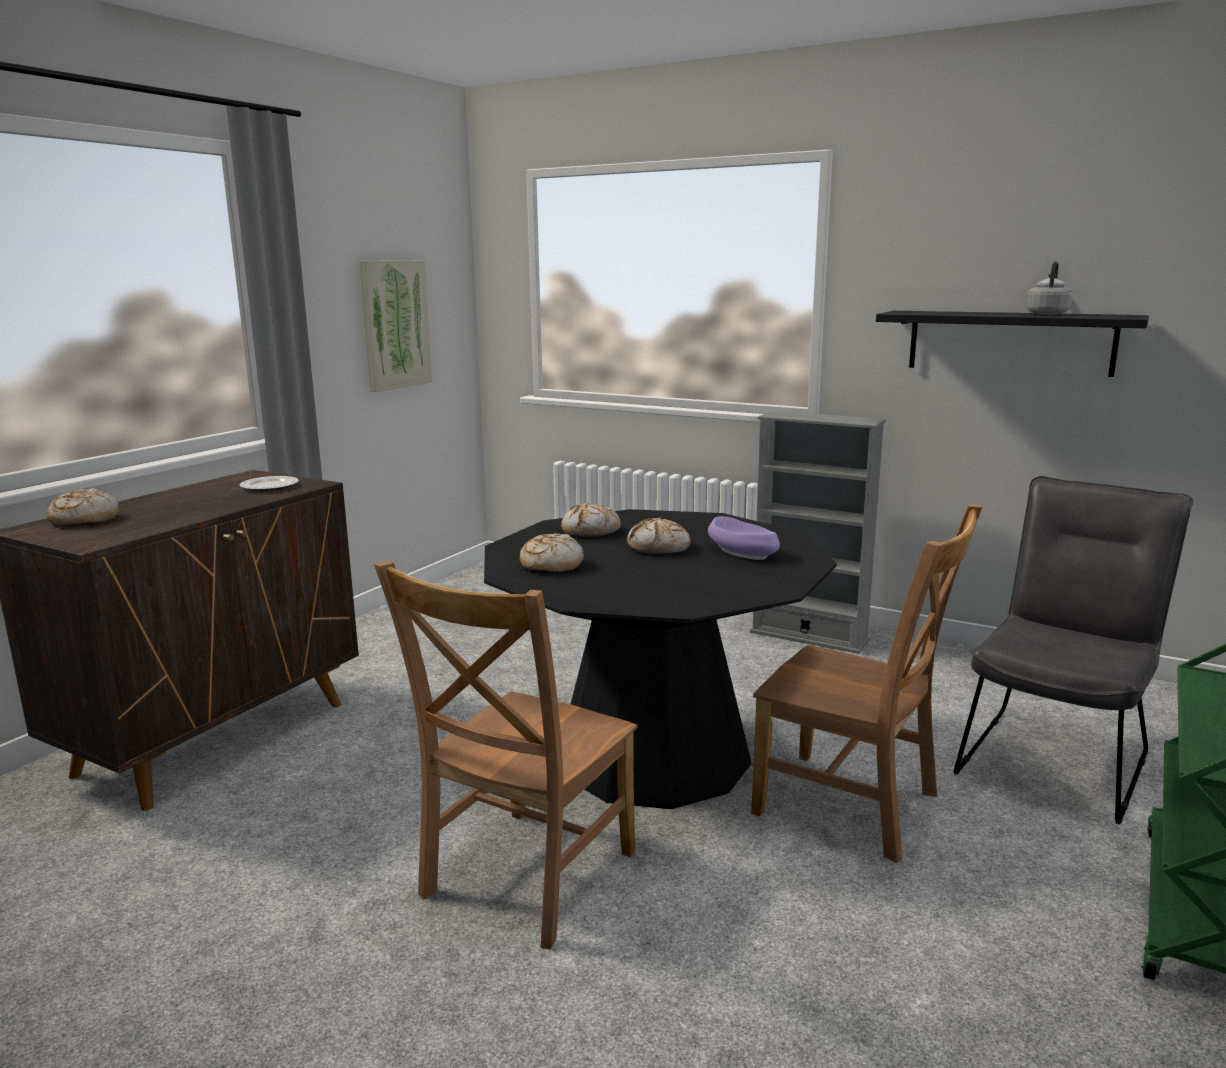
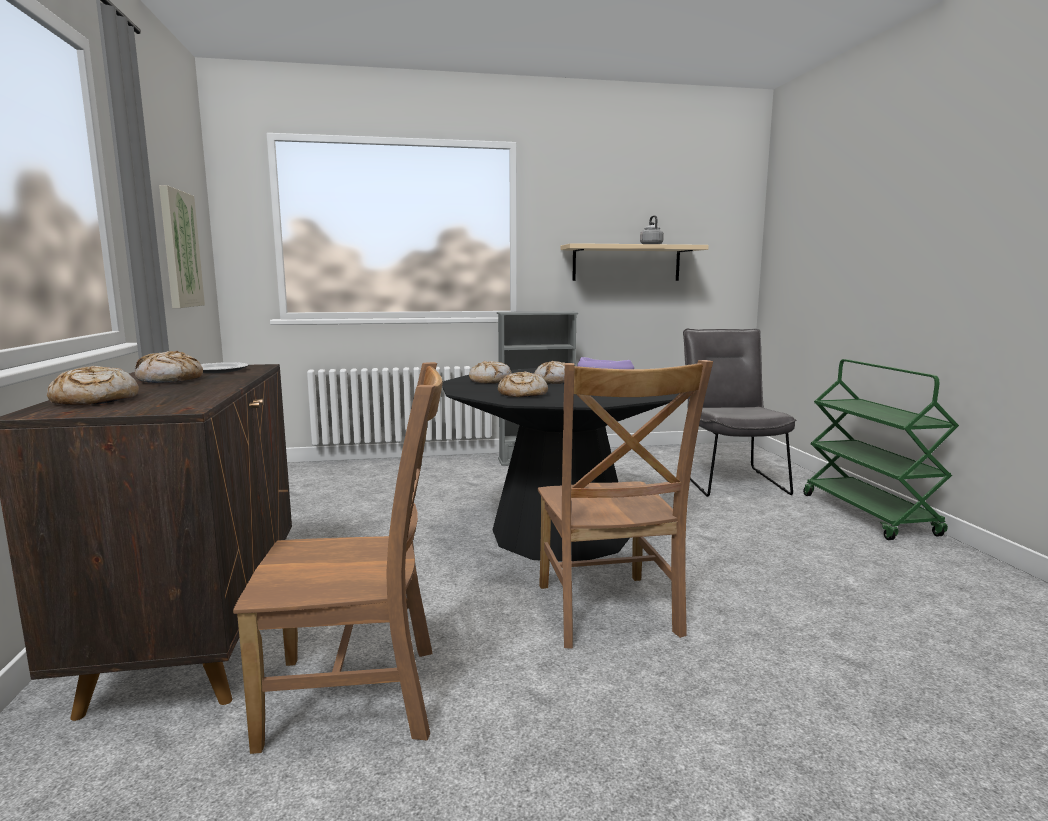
camera: 40 degrees left, 5 degrees down
(199, 497) = (170, 380): none -> bread
(853, 807) = (693, 522): brown chair -> brown chair (361, 696)
(1009, 342) = (626, 263): black shelf -> beige shelf

